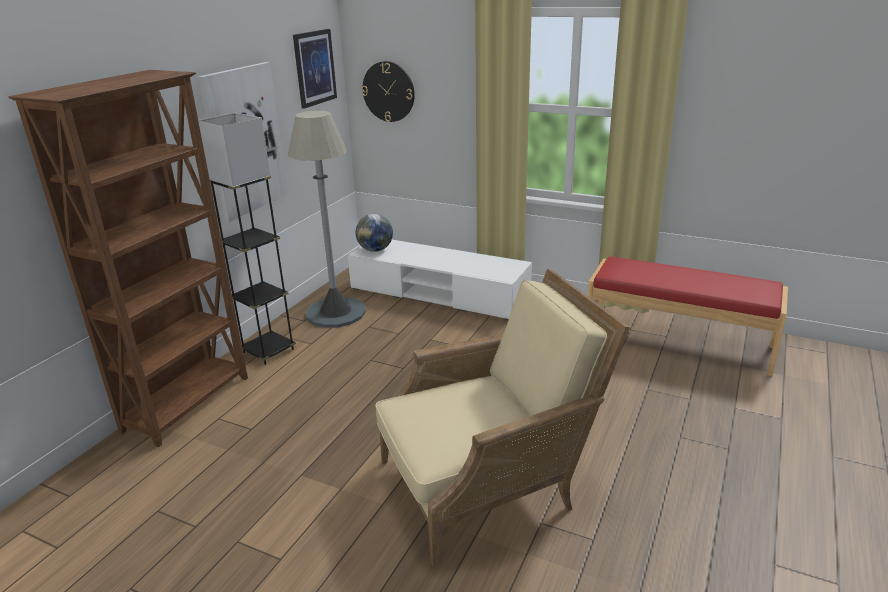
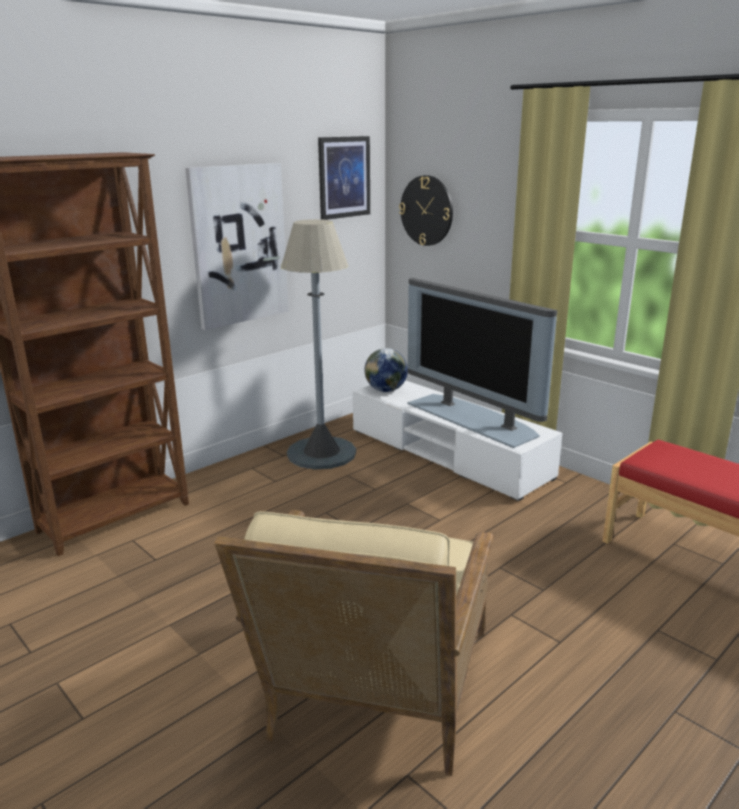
camera: 20 degrees right, 5 degrees down
(268, 351) = (227, 480): grey floor lamp -> none
(460, 262) = (473, 418): none -> television
(490, 482) = (374, 697): beige armchair -> beige armchair turned 105 degrees clockwise

